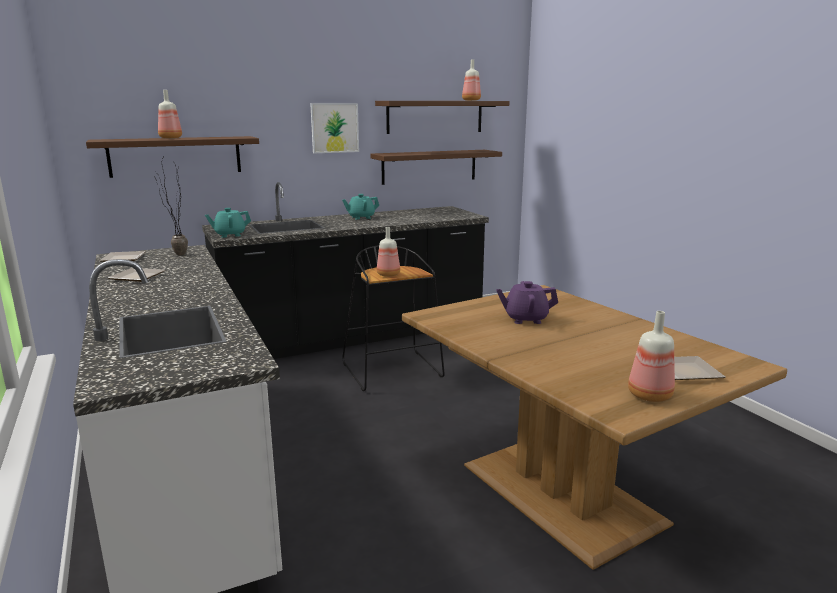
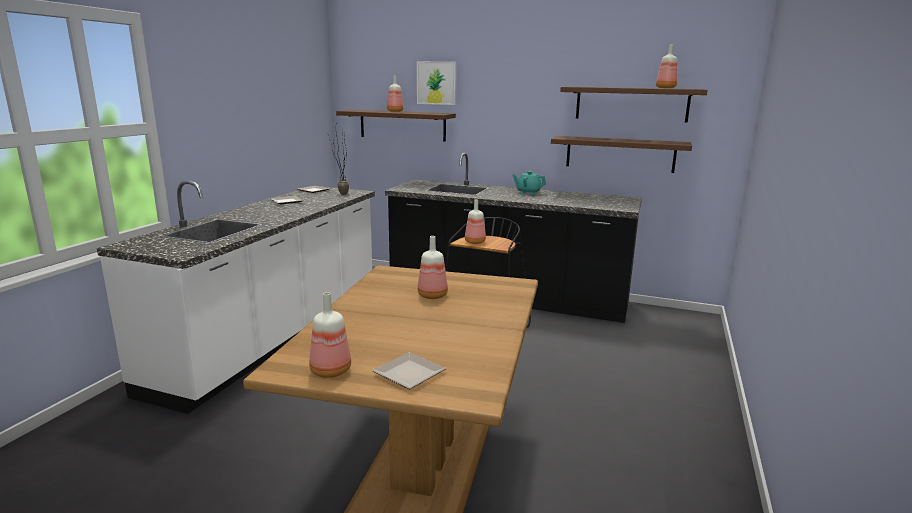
camera: 45 degrees right, 0 degrees up
(229, 235) = (406, 188): turquoise teapot -> none
(334, 128) = (525, 110): picture -> picture (436, 83)
(525, 319) = (433, 295): purple teapot -> bottle

